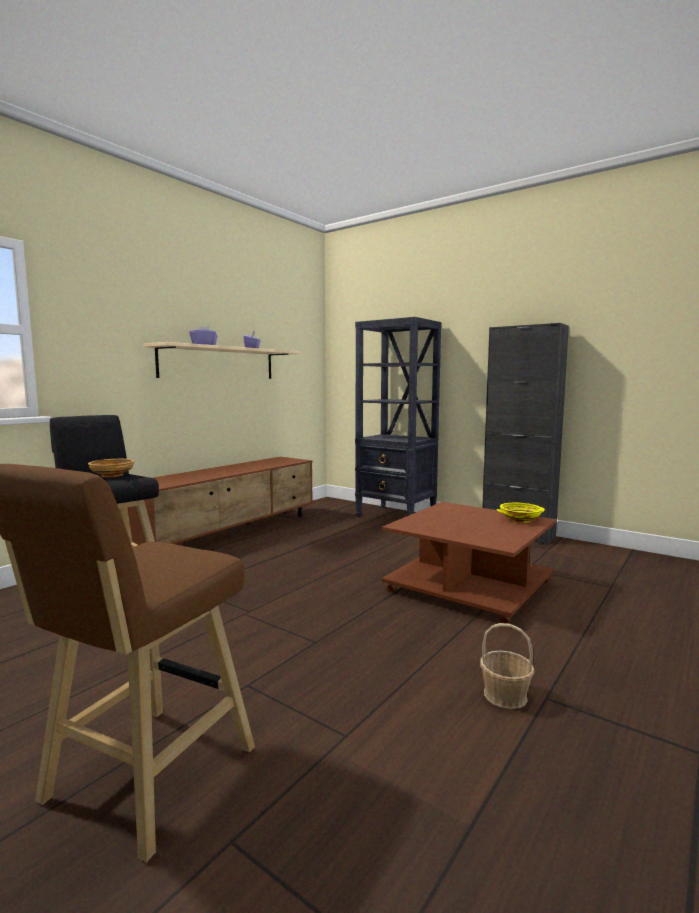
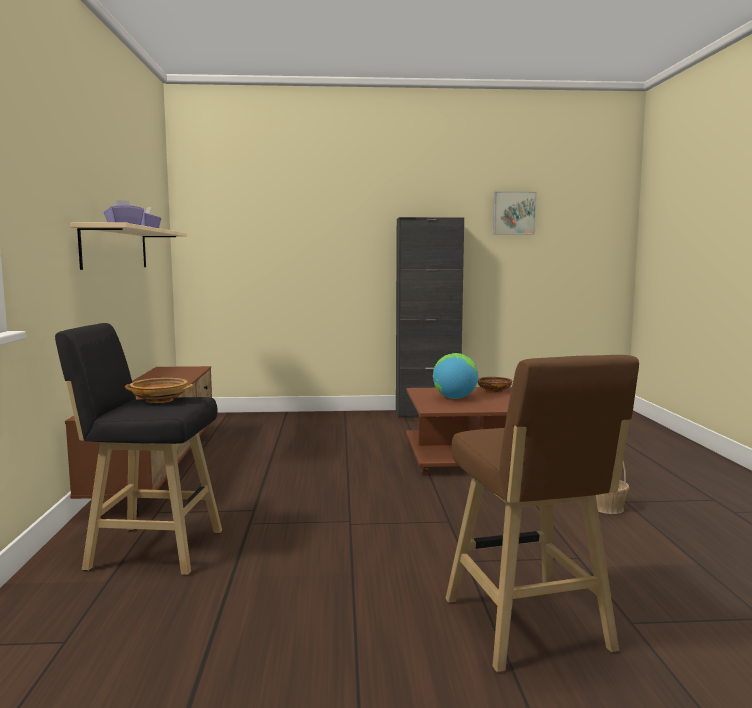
camera: 40 degrees left, 0 degrees up
(396, 516) = (299, 418): black bookcase -> none
(455, 519) = (454, 398): none -> globe
(520, 520) = (494, 391): yellow bowl -> brown bowl
(643, 313) = (514, 213): none -> picture

